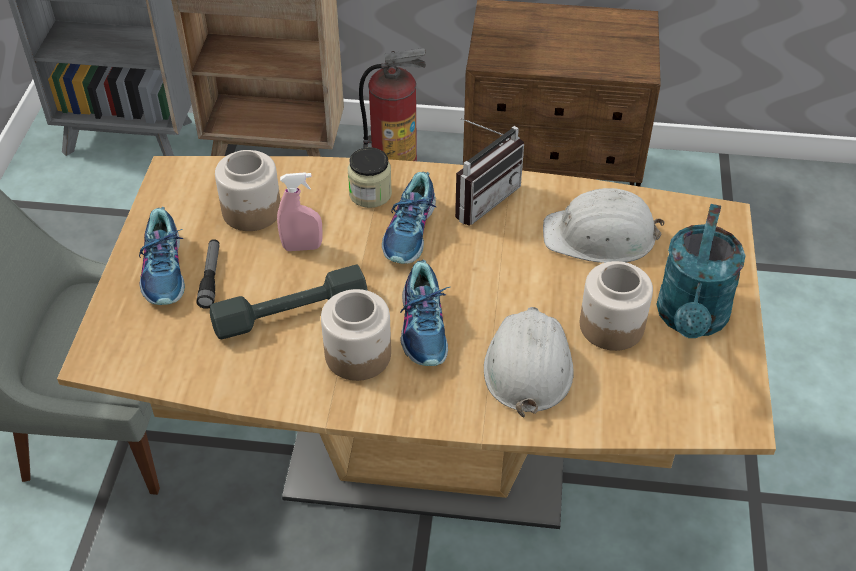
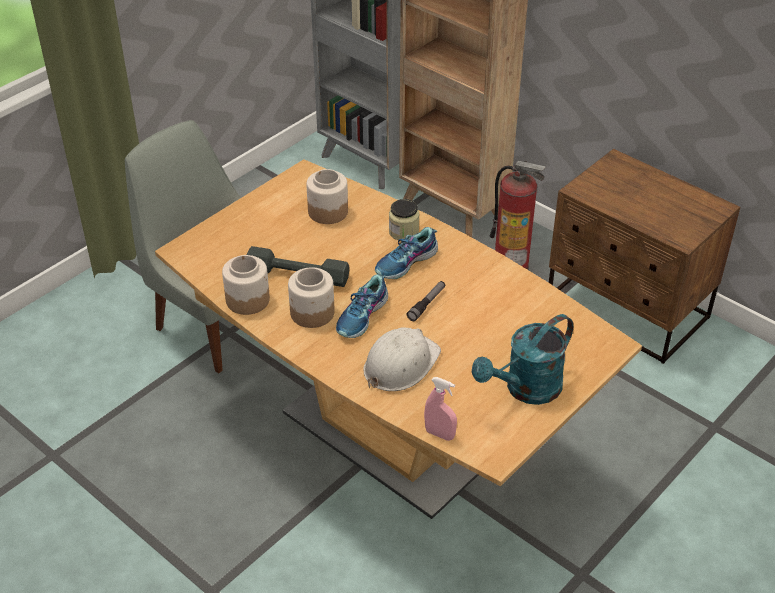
camera: 35 degrees right, 5 degrees down
(165, 270) = (254, 222): shoe -> none
(211, 277) = (273, 237): flashlight -> flashlight (427, 304)
(302, 247) = (337, 243): pink spray bottle -> pink spray bottle (439, 434)
(481, 198) = (467, 263): radio -> none
(601, 236) = (519, 318): white hard hat -> none
(610, 325) = (471, 368): jar -> jar (247, 299)

